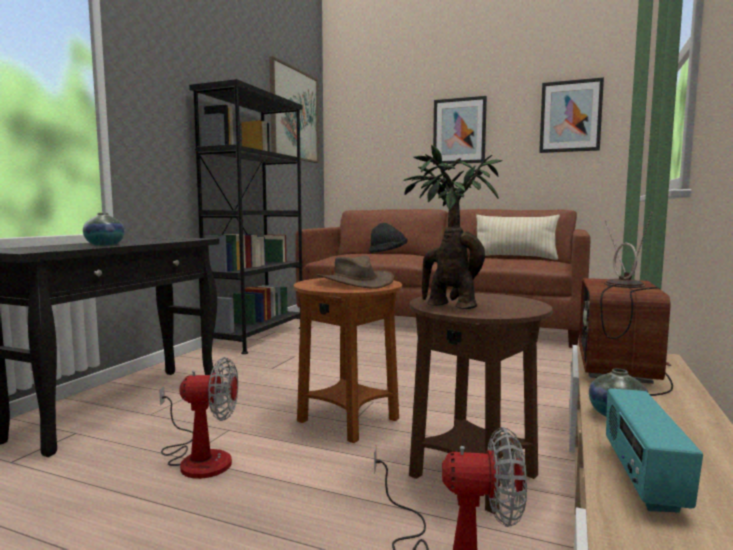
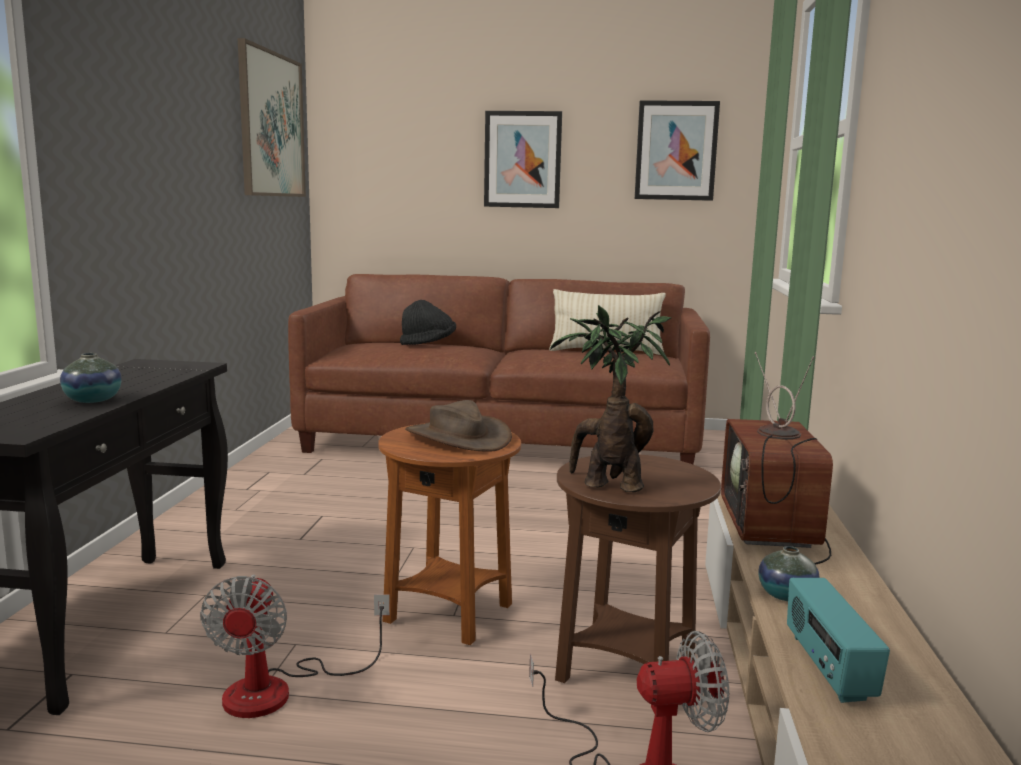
camera: 15 degrees left, 5 degrees up
(199, 458) = (280, 689): fan -> fan turned 105 degrees clockwise
(257, 337) = (246, 485): black bookcase -> none

